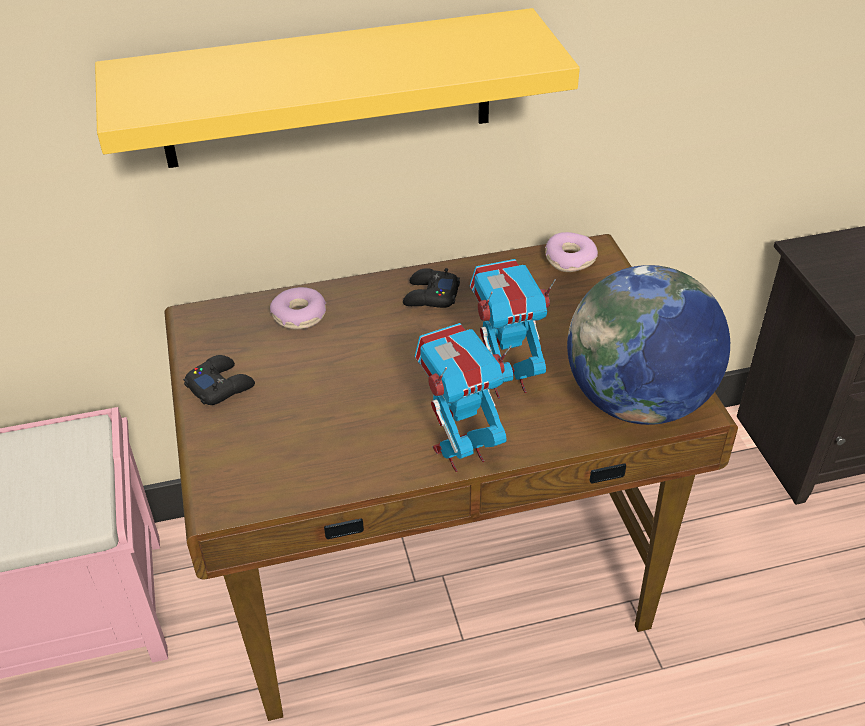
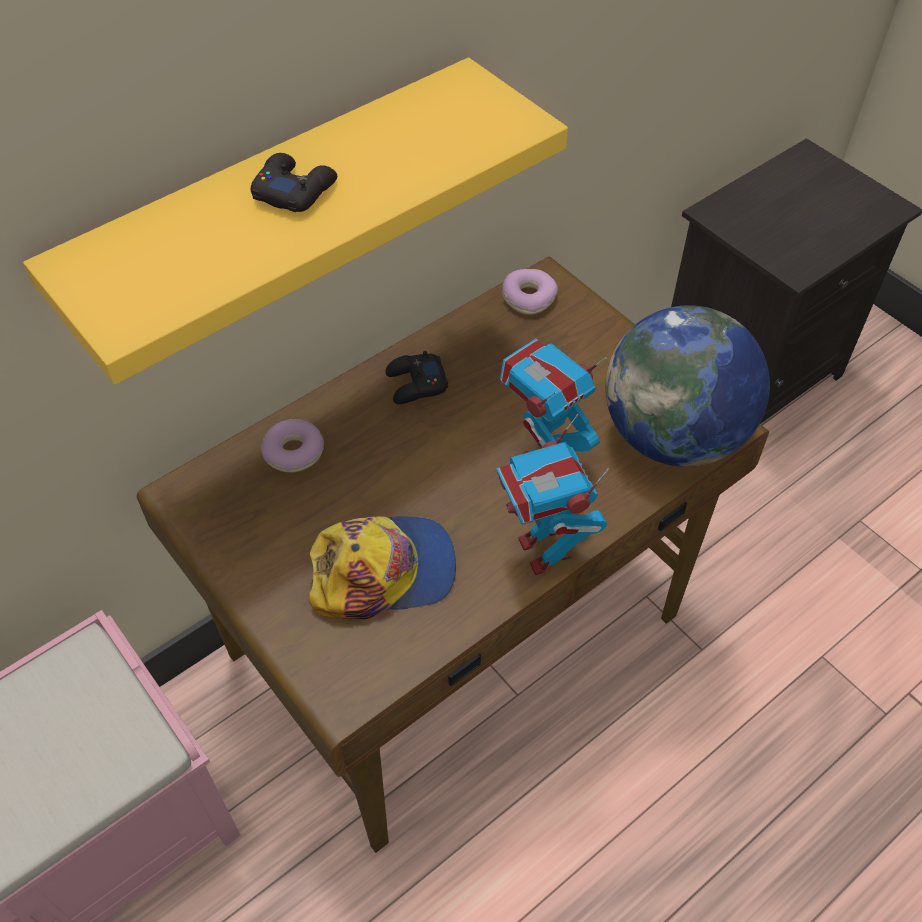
camera: 25 degrees left, 10 degrees up
(220, 386) = (260, 564): black game controller -> black game controller (294, 190)
(313, 422) = (383, 571): none -> cap
(460, 452) = (544, 551): toy robot -> toy robot turned 60 degrees counterclockwise

